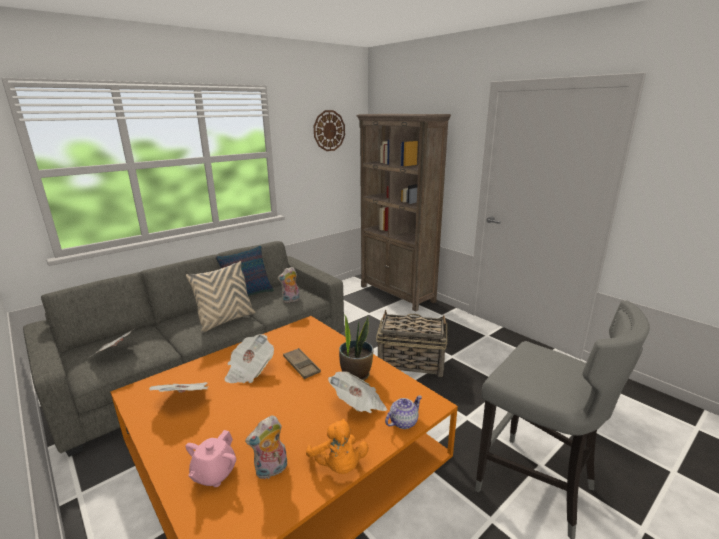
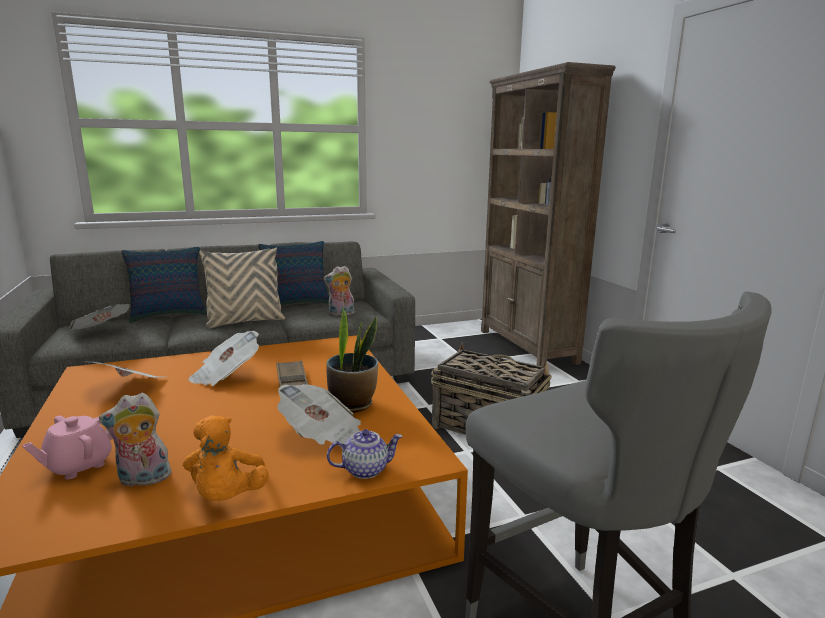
camera: 20 degrees right, 5 degrees down
(155, 325) = (169, 316): none -> blue pillow
(329, 130) = (453, 105): wall clock -> none

